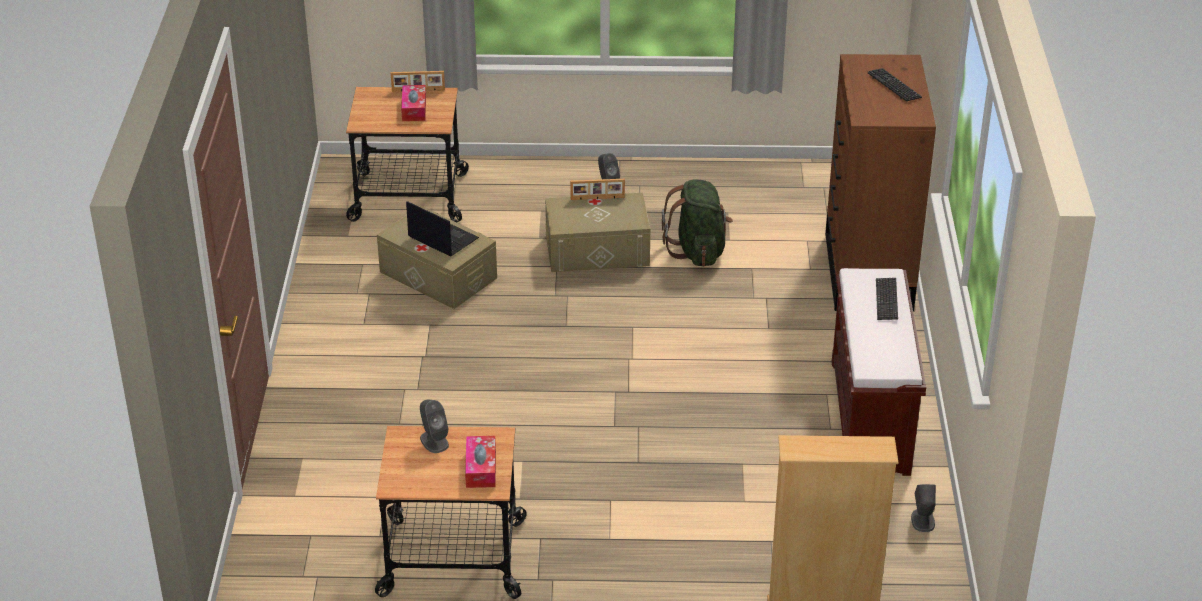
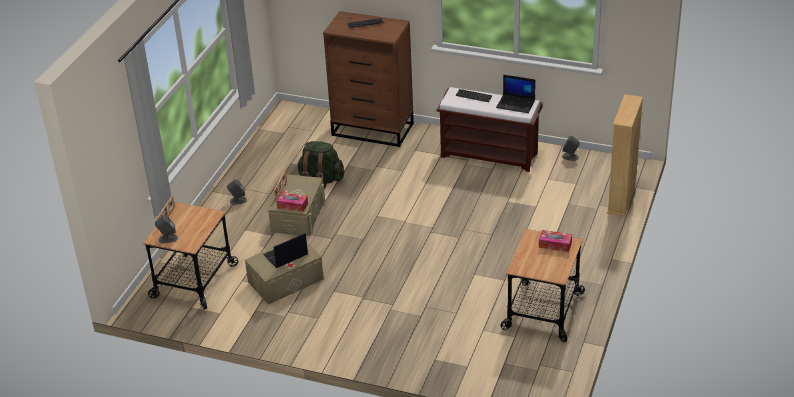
camera: 70 degrees left, 0 degrees up
(414, 109) = (188, 222): tissue box -> tissue box (292, 205)
(434, 441) = (526, 257): grey speaker -> grey speaker (167, 238)
(890, 353) = (516, 104): none -> laptop

